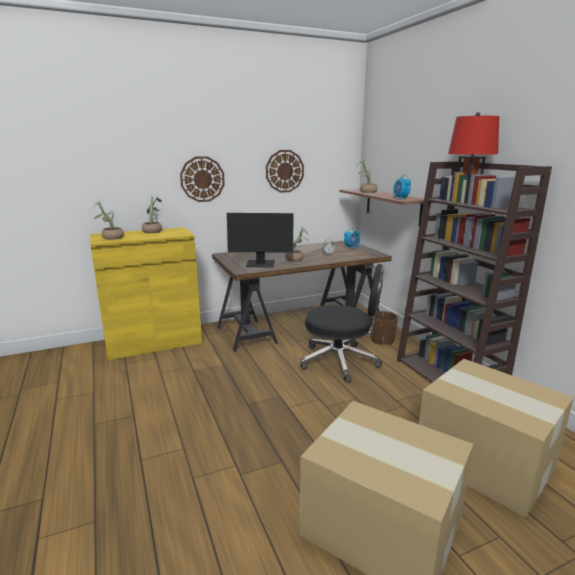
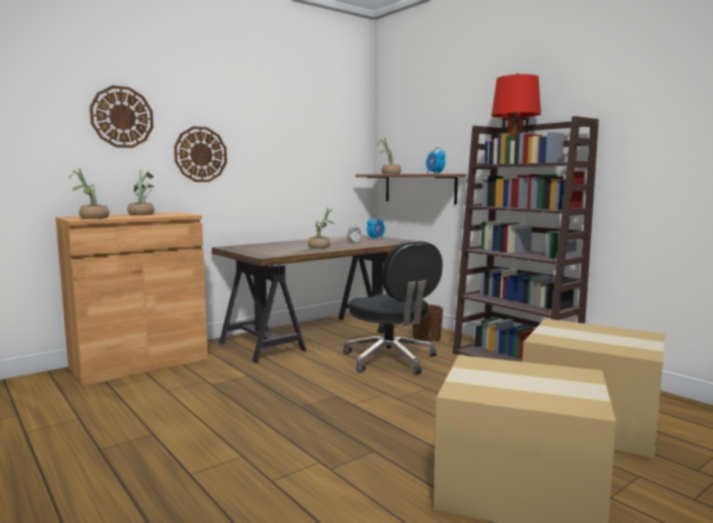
camera: 15 degrees left, 10 degrees down
(154, 342) = (139, 363): yellow cabinet -> brown cabinet
(260, 264) = (283, 251): monitor -> none
(284, 171) = (294, 151): wall clock -> wall clock (122, 117)
(341, 361) = (391, 360): black office chair -> black office chair turned 60 degrees clockwise

